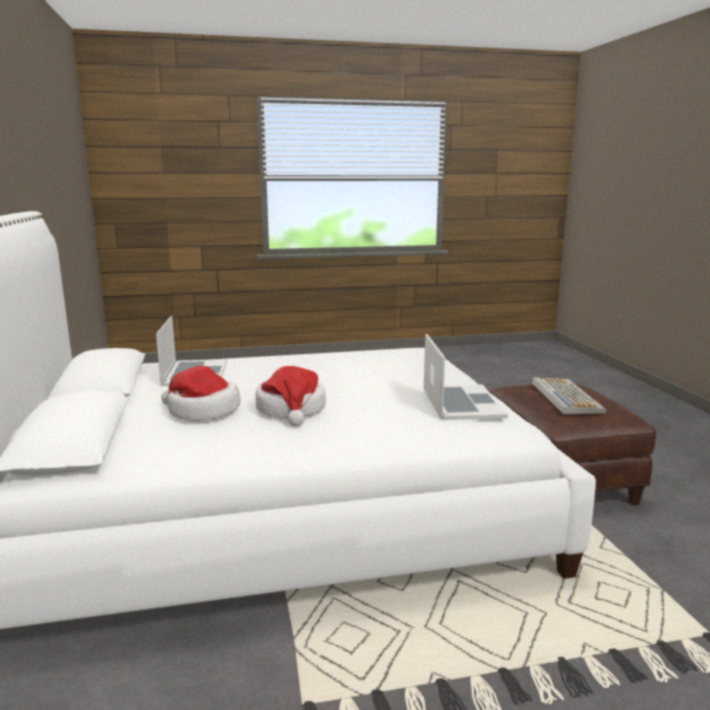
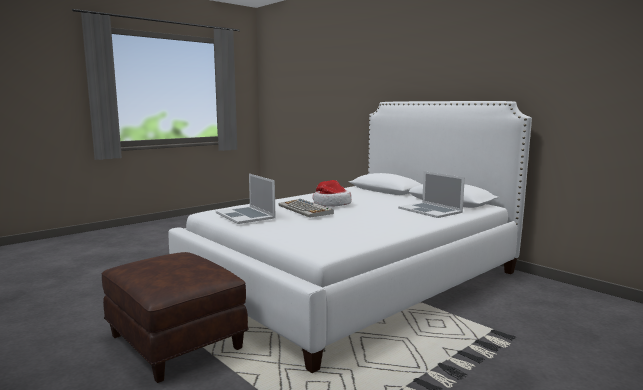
camera: 150 degrees right, 5 degrees down
(202, 411) = (370, 200): hat -> none
(565, 397) = (172, 264): keyboard -> keyboard (305, 209)

